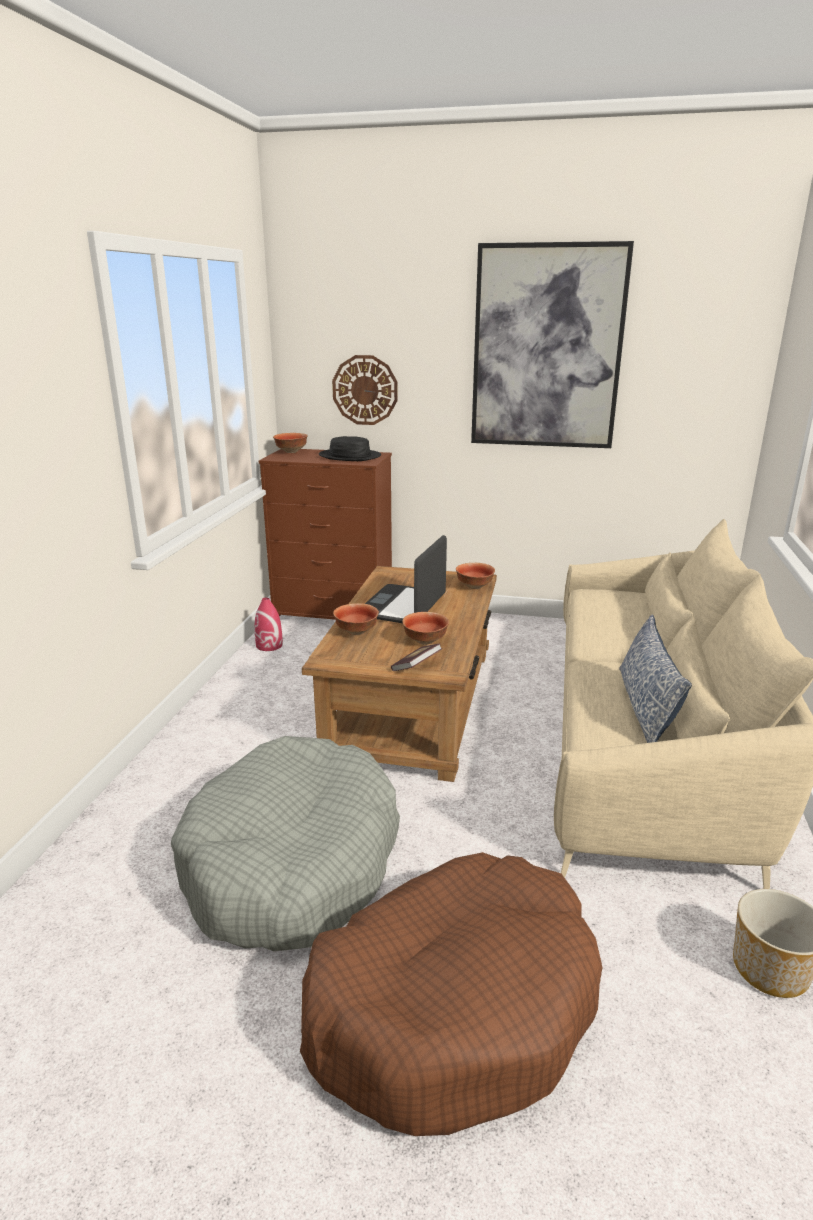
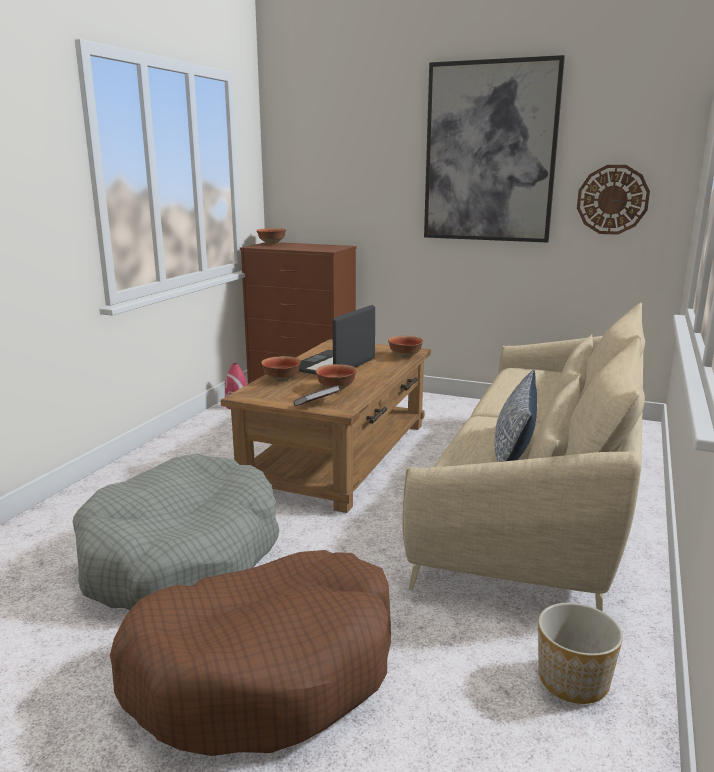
camera: 10 degrees right, 5 degrees down
(349, 456) = (317, 247): black hat -> none
(365, 390) = (336, 192): wall clock -> wall clock (612, 200)

